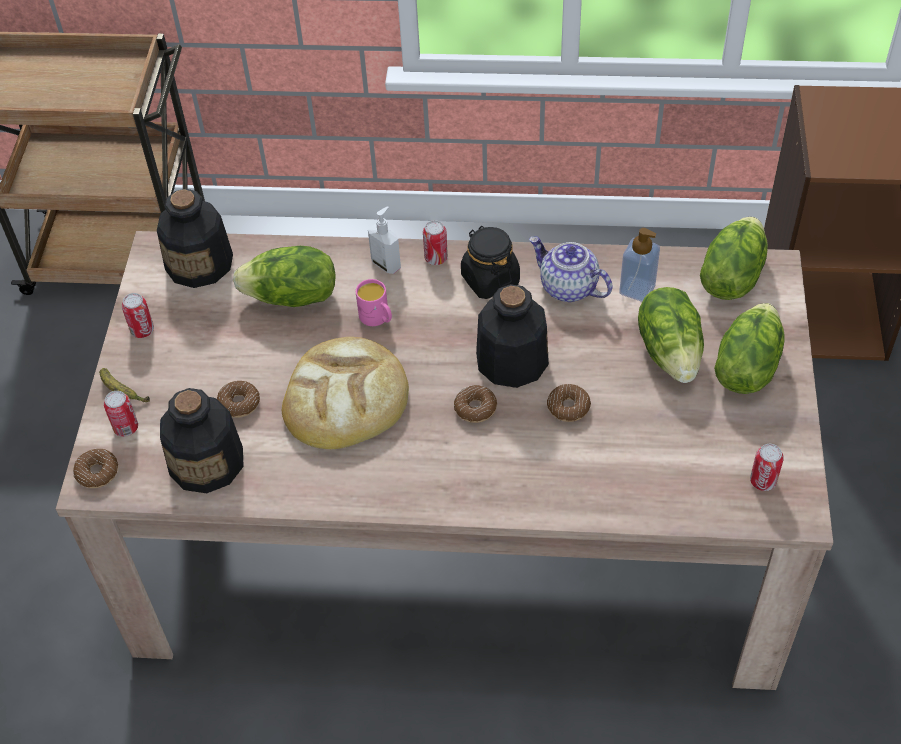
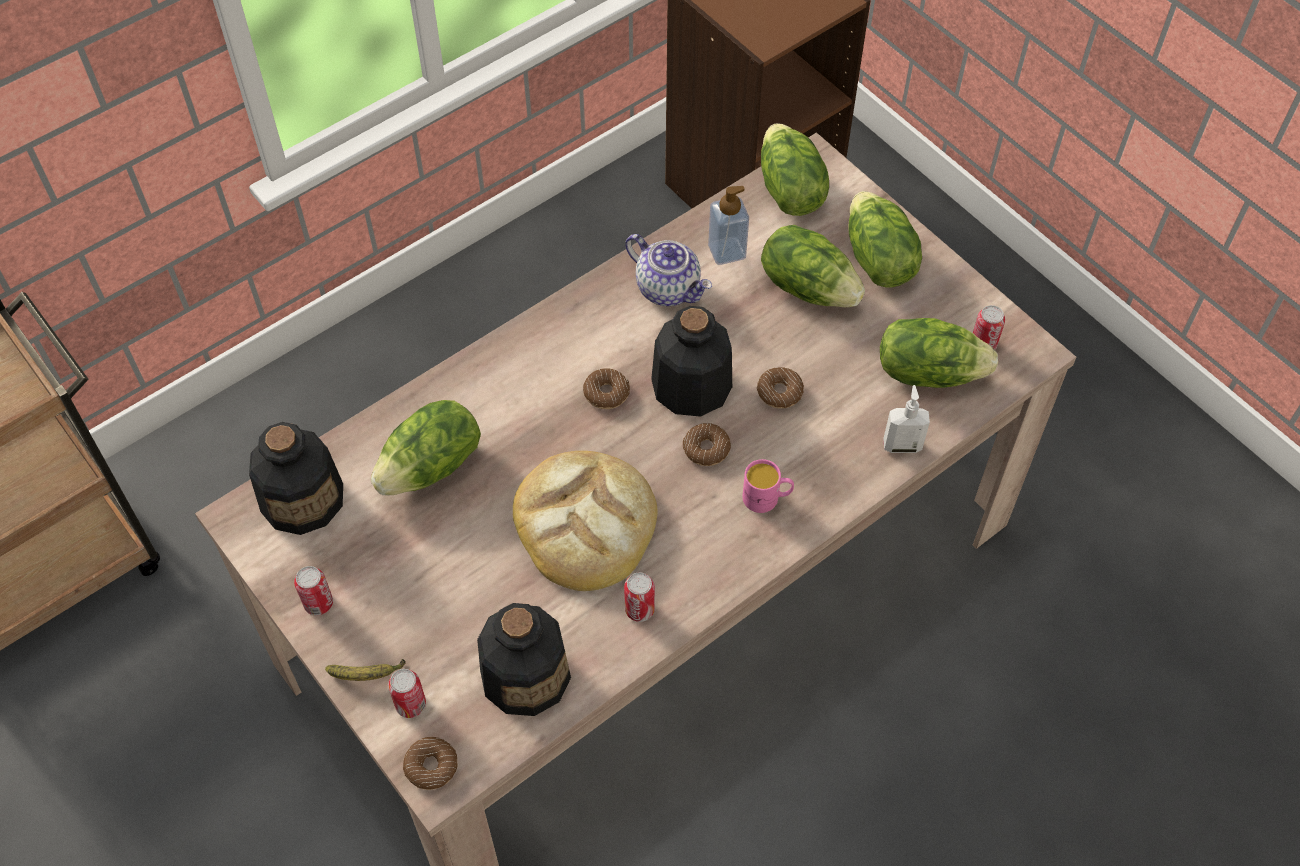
camera: 45 degrees left, 5 degrees up
(239, 403) = (494, 600): donut -> donut (606, 393)
(377, 318) = (534, 431): pink mug -> pink mug (767, 498)
(386, 264) = (487, 375): soap dispenser -> soap dispenser (902, 445)
(436, 258) = (526, 339): can -> can (639, 609)
(490, 279) = (595, 326): black jar -> none
(567, 287) = (669, 288): teapot -> teapot turned 135 degrees counterclockwise
(697, 470) = (928, 372): none -> lettuce

